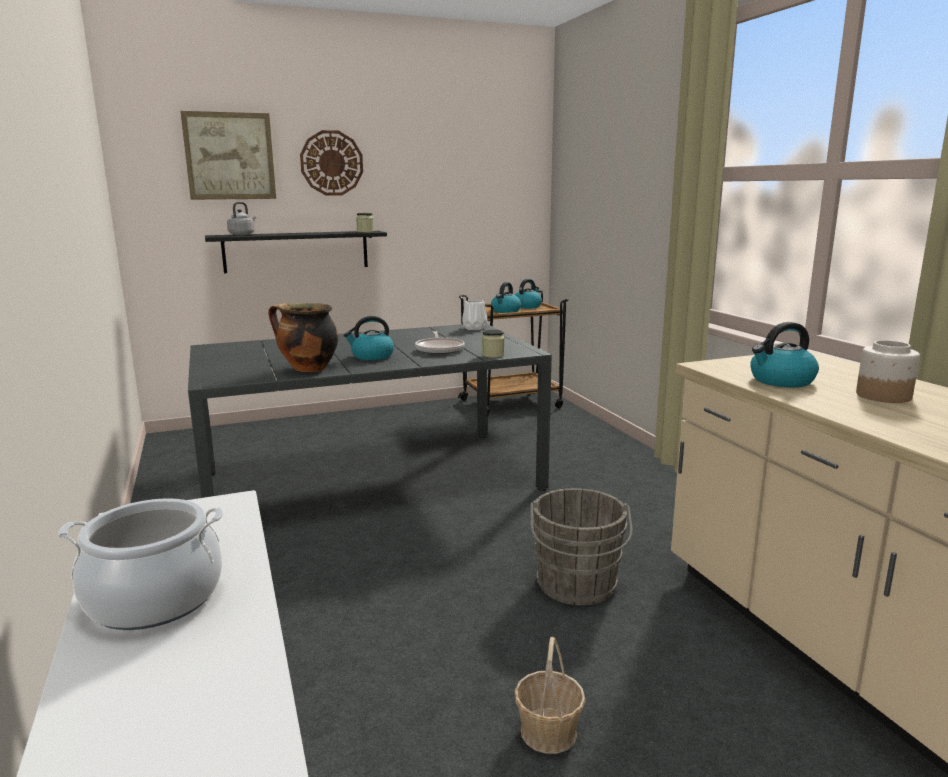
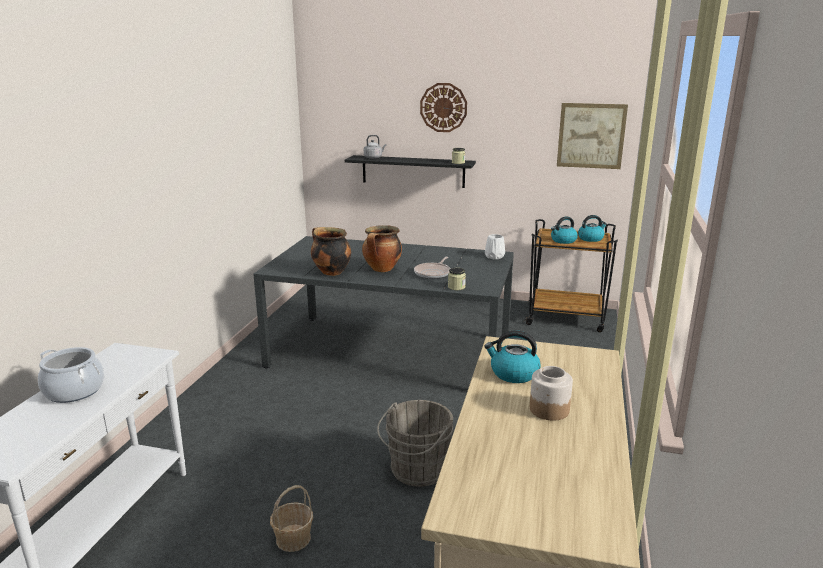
camera: 35 degrees right, 5 degrees up
(229, 156) = (373, 101): picture -> picture (591, 136)
(371, 356) = (382, 269): kettle -> cooking pot

